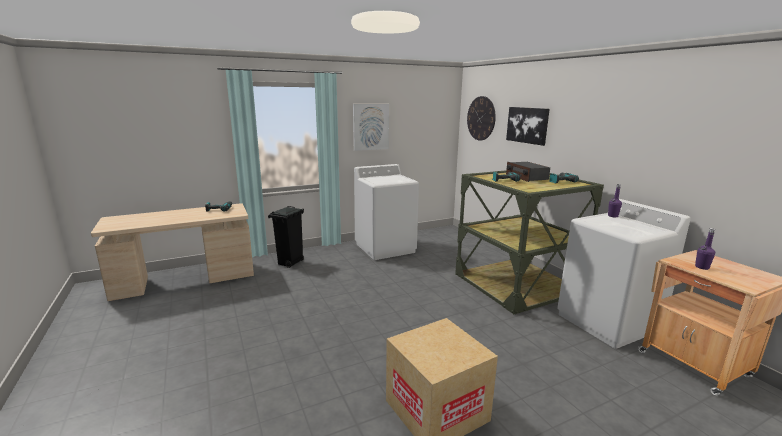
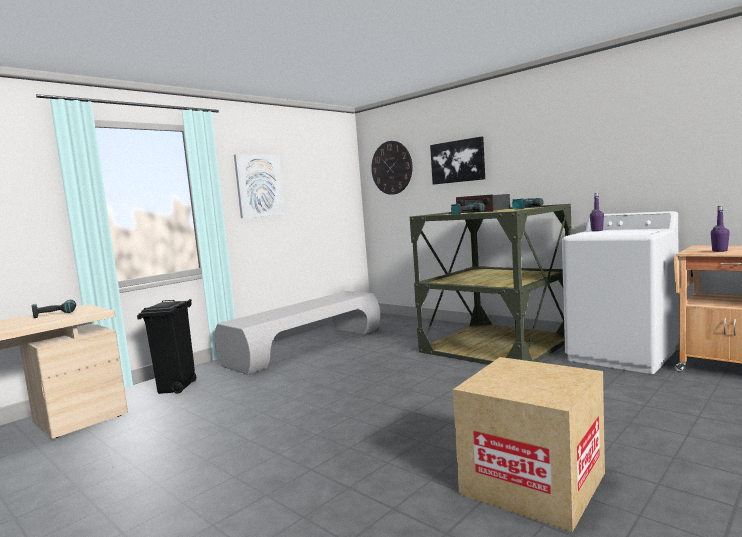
camera: 20 degrees left, 10 degrees down
(385, 248) = (305, 346): white washing machine -> grey bench

